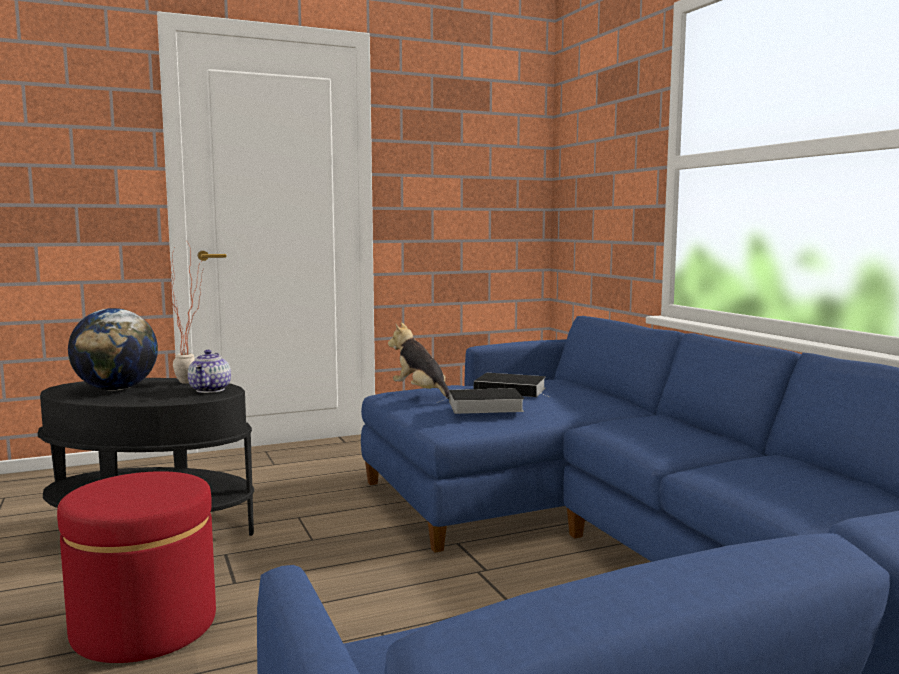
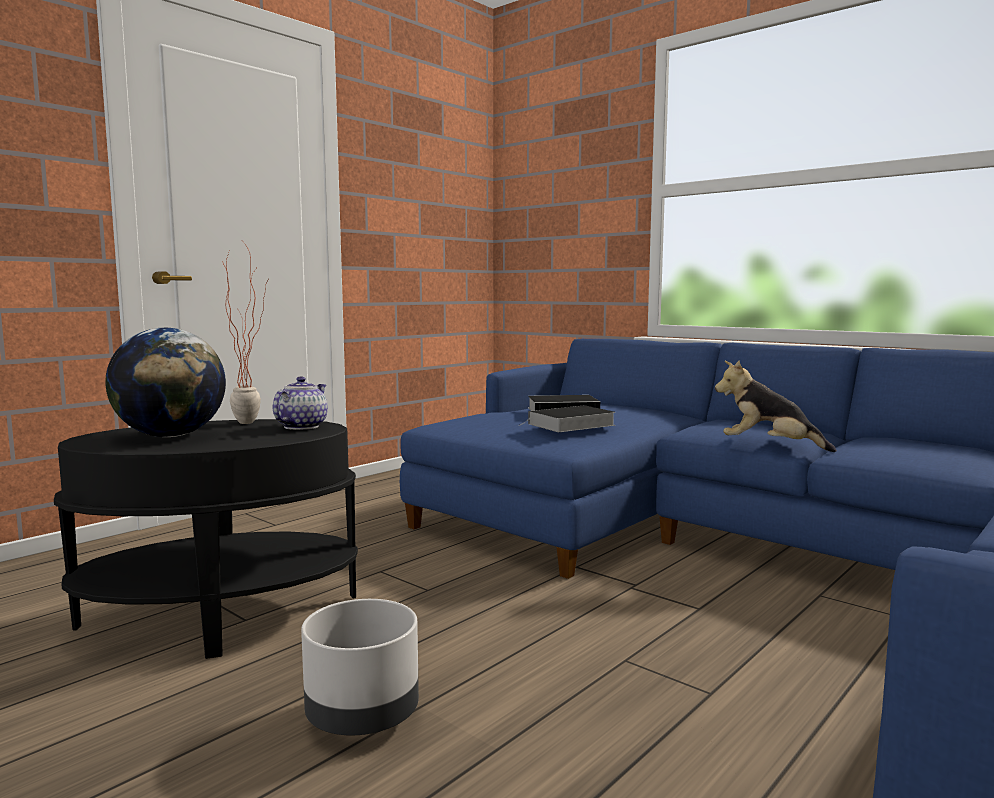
camera: 25 degrees left, 0 degrees up
(144, 626) = (361, 718): red ottoman -> grey planter
(211, 390) = (301, 426): teapot -> teapot turned 135 degrees counterclockwise
(422, 394) = (476, 421): plush toy -> plush toy (769, 447)

